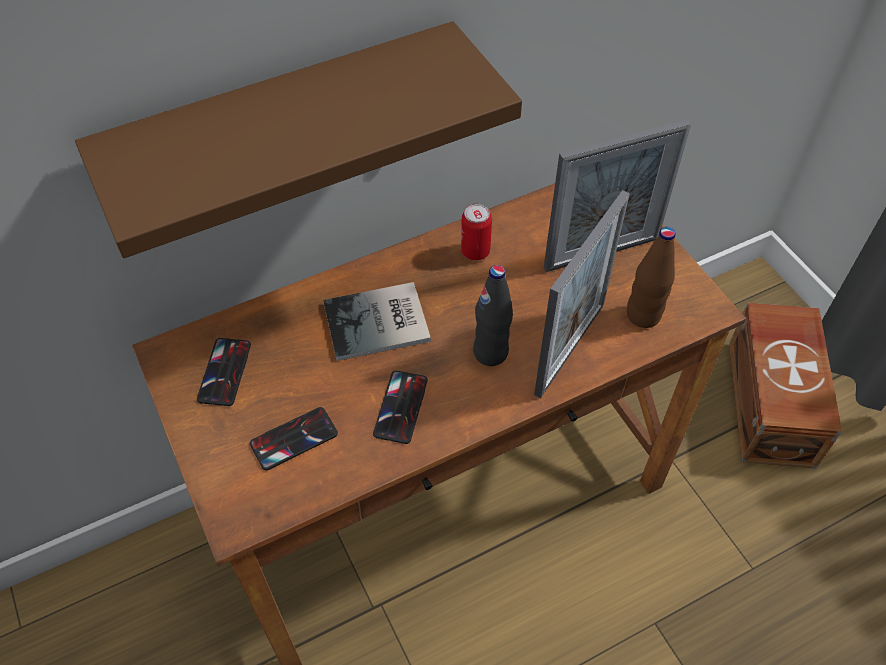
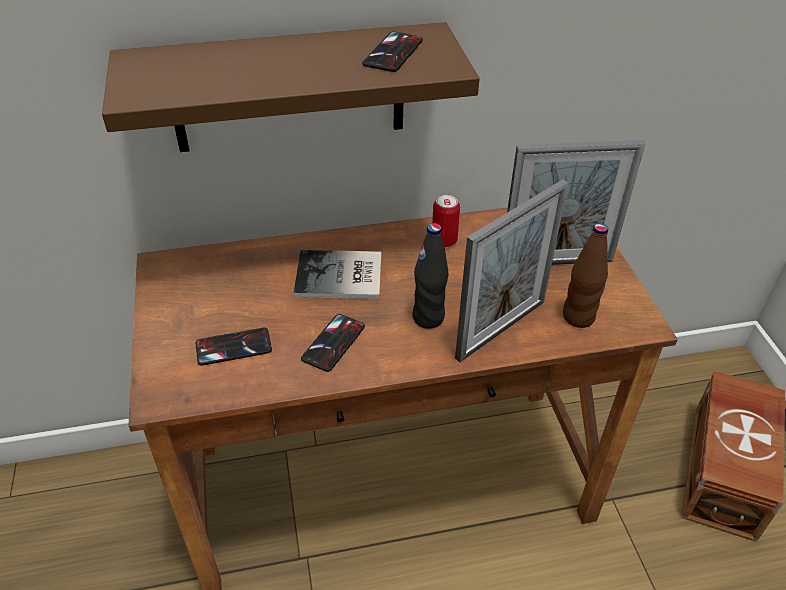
camera: 15 degrees right, 10 degrees down
(225, 372) = (199, 286): phone -> phone (393, 52)

